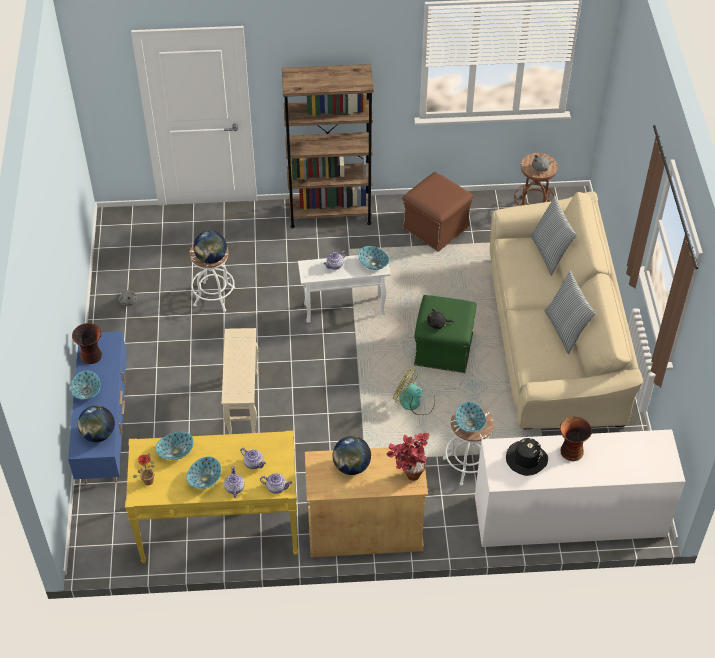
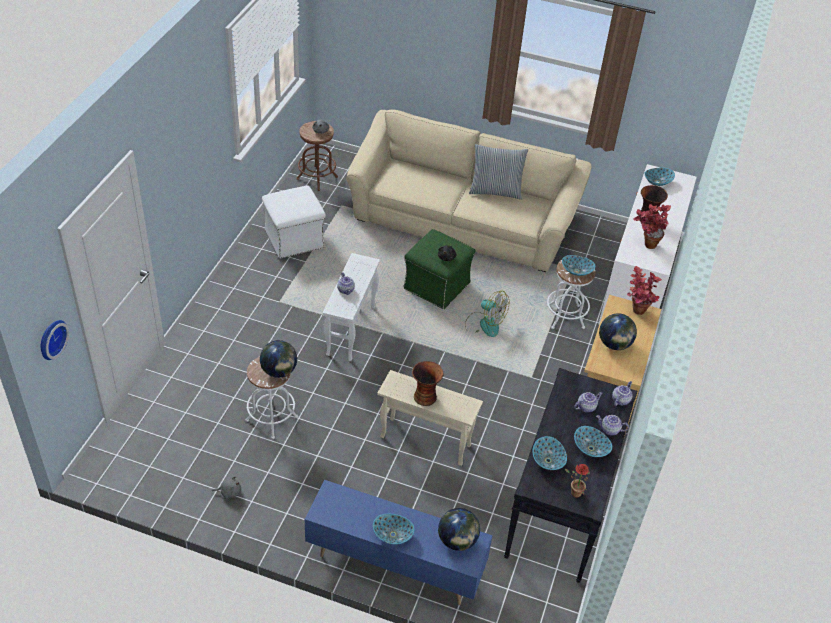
camera: 70 degrees left, 5 degrees down
(92, 356) = (344, 516): vase -> vase (425, 396)
(102, 100) = (51, 338): none -> wall clock
(219, 527) = (561, 507): yellow console table -> black console table
(330, 213) = (224, 298): brown bookcase -> none
(373, 264) = (361, 265): bowl -> bowl (657, 182)
(414, 402) = (484, 324): fan -> fan turned 105 degrees counterclockwise
(436, 228) = (295, 238): brown ottoman -> white ottoman
(526, 459) = (645, 244): black hat -> potted plant
(550, 253) = (409, 168): pillow -> none

